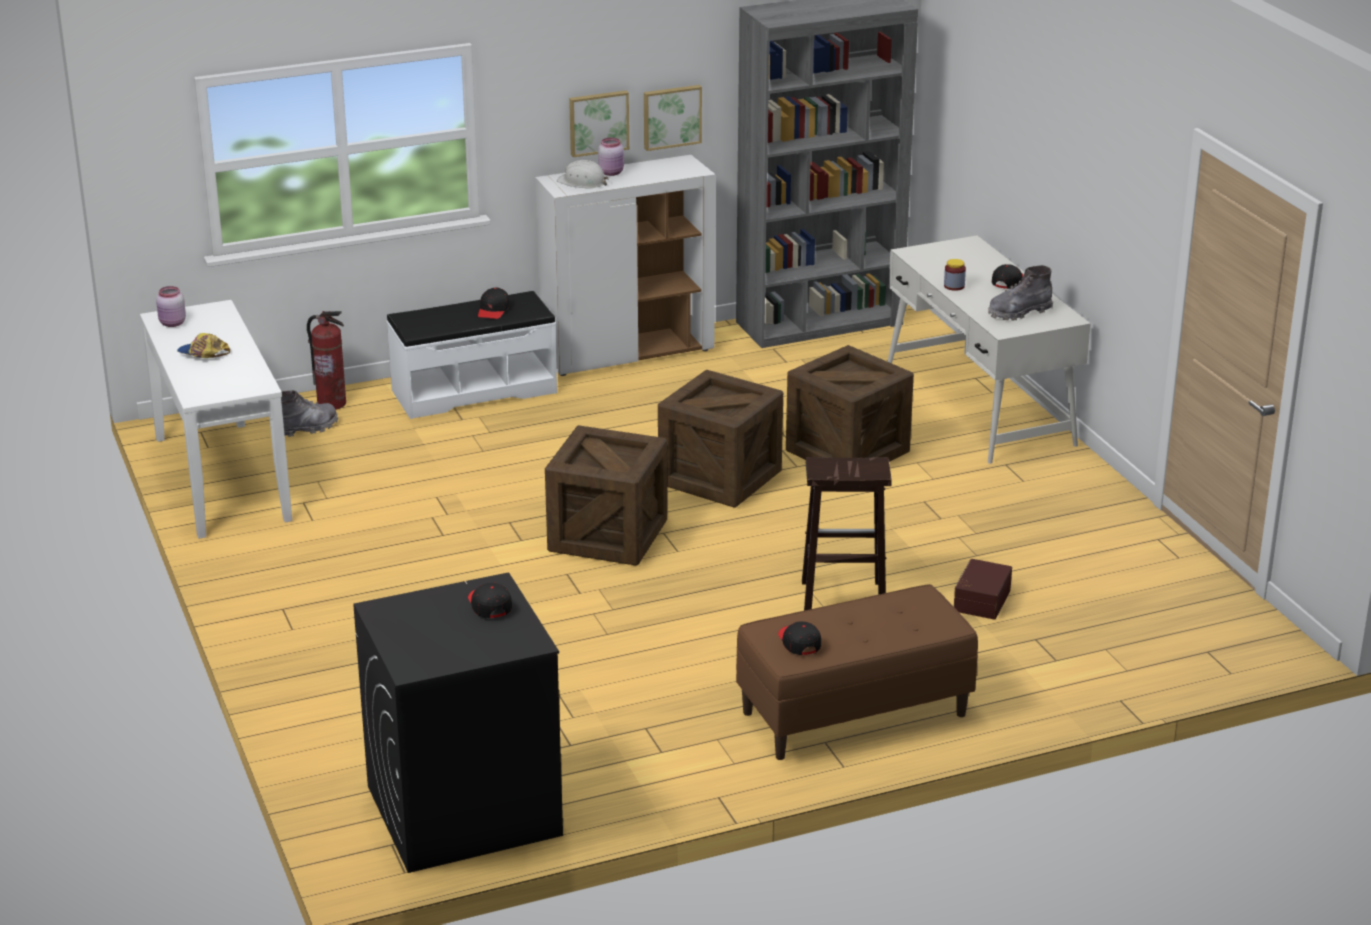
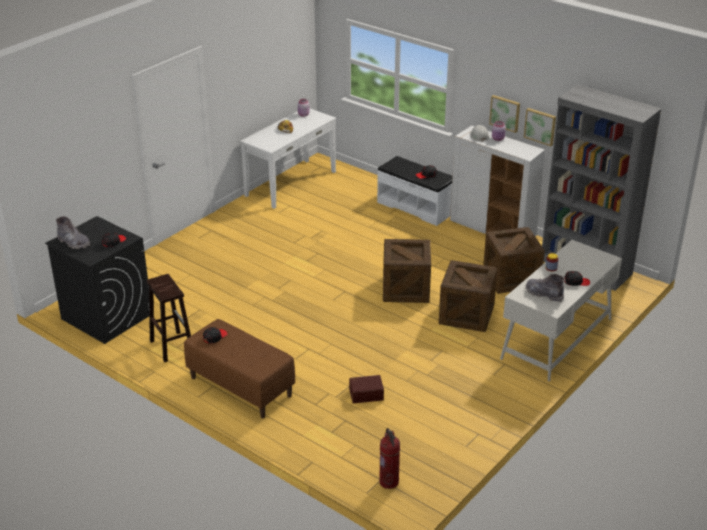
camera: 60 degrees right, 5 degrees up
(305, 428) = (345, 185): grey boot -> grey boot (74, 243)
(331, 404) = (370, 182): fire extinguisher -> fire extinguisher (389, 482)
(607, 536) = (329, 279): crate -> crate (511, 278)
(841, 598) = (332, 354): brown stool -> brown stool (171, 346)

